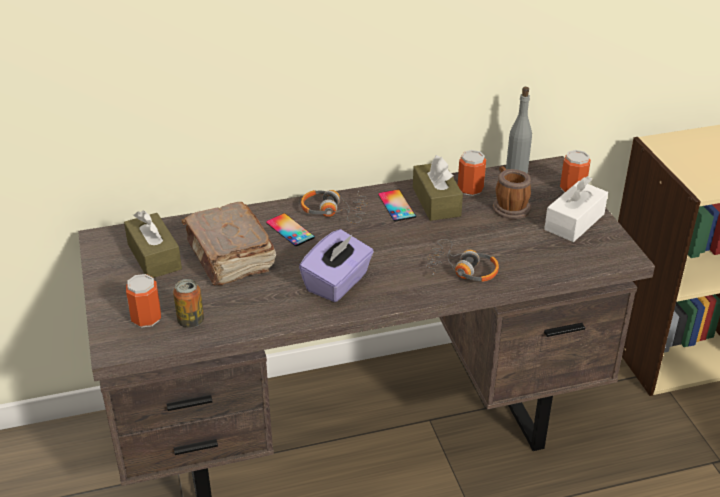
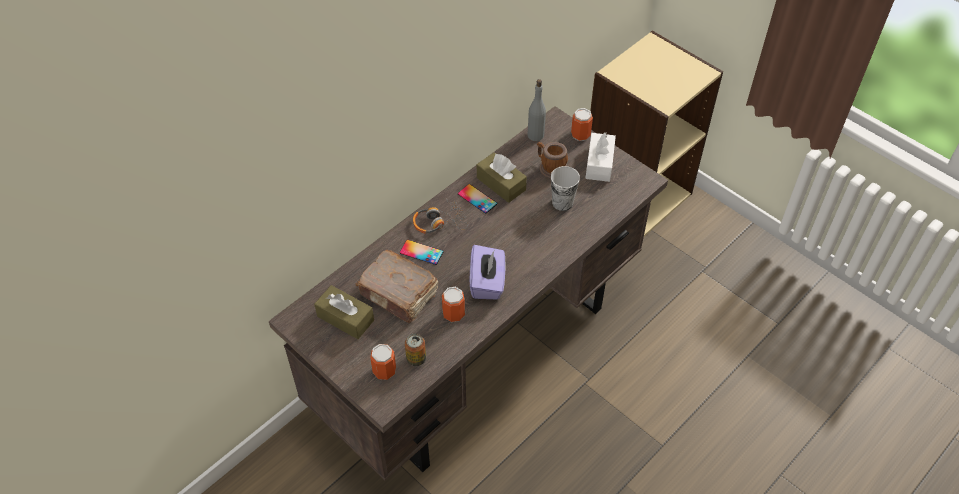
camera: 30 degrees left, 15 degrees up
(462, 269) = (557, 235): headphones -> none
(470, 189) = (515, 163): can -> can (453, 314)
(495, 242) = (562, 203): none -> cup

